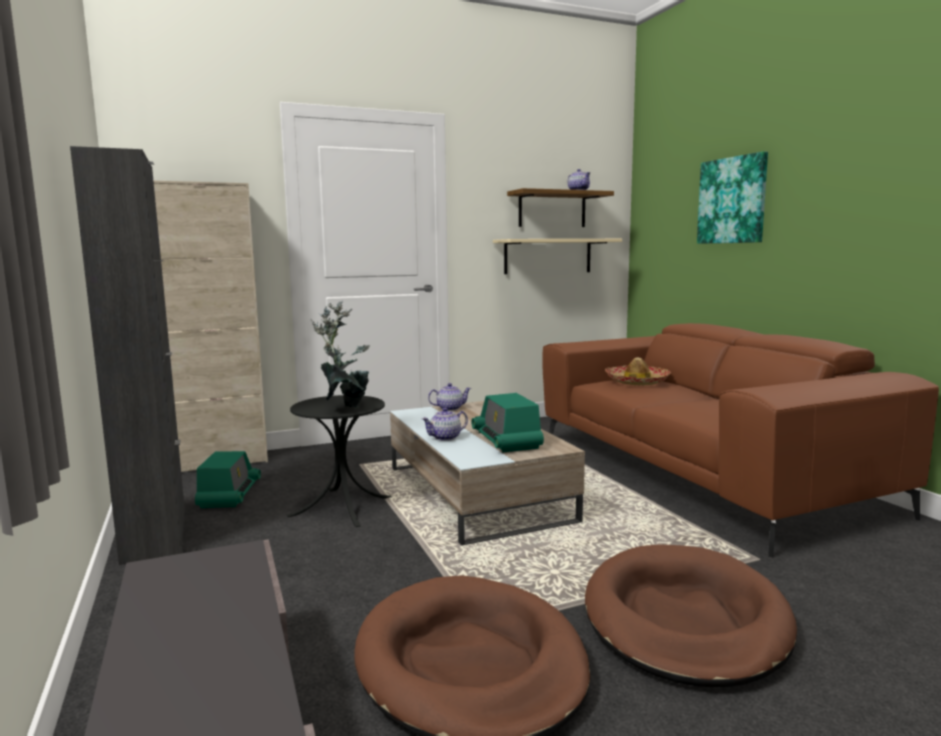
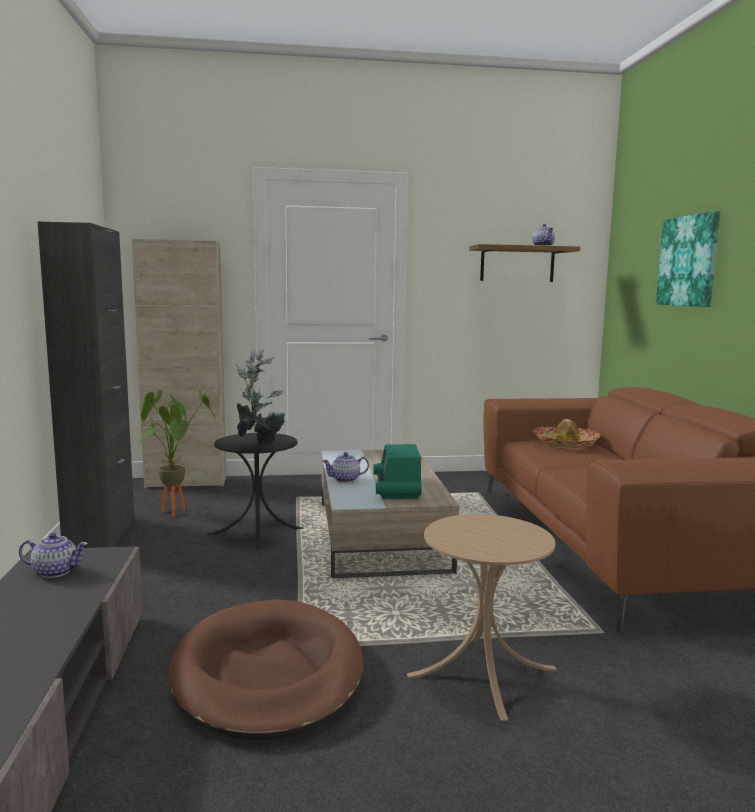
camera: 15 degrees right, 0 degrees up
(229, 495) = (175, 510): radio -> potted plant
(449, 408) = (375, 453): teapot -> teapot (55, 571)
(548, 256) = (511, 310): beige shelf -> none
(684, 619) = (482, 672): brown dog bed -> beige side table

